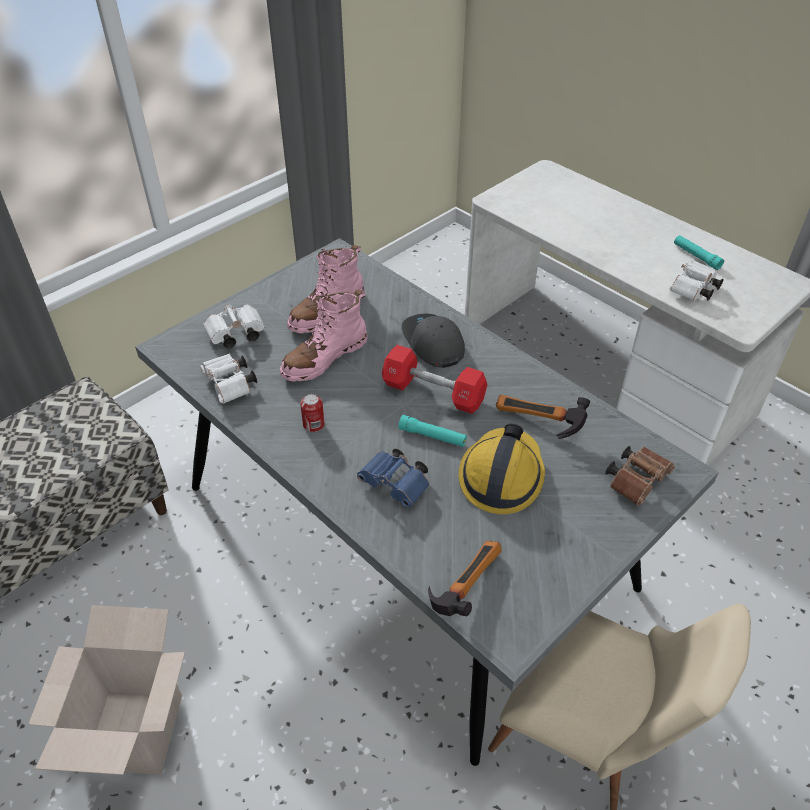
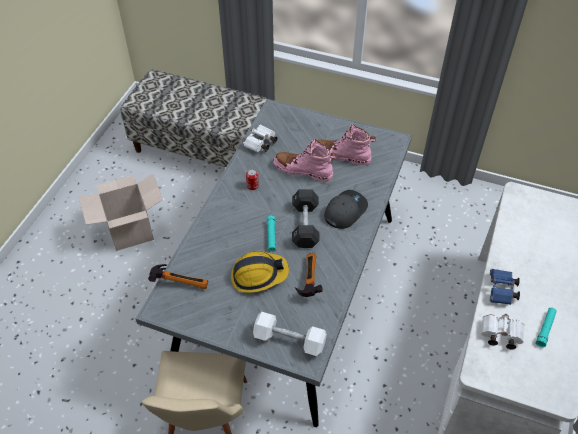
camera: 65 degrees right, 5 degrees up
(234, 335) = (297, 129): white binoculars -> none
(397, 485) = (229, 234): blue binoculars -> blue binoculars (501, 291)
(433, 392) = (305, 225): red dumbbell -> black dumbbell
(637, 480) = (289, 340): brown binoculars -> white dumbbell

